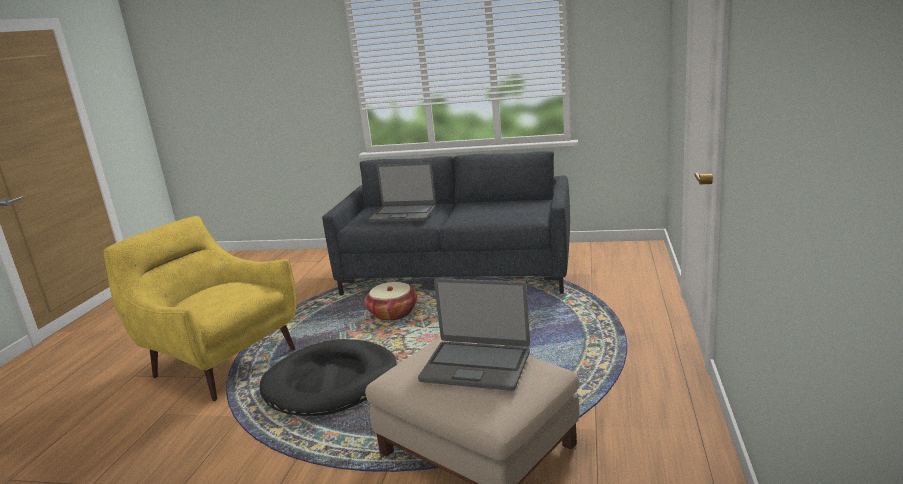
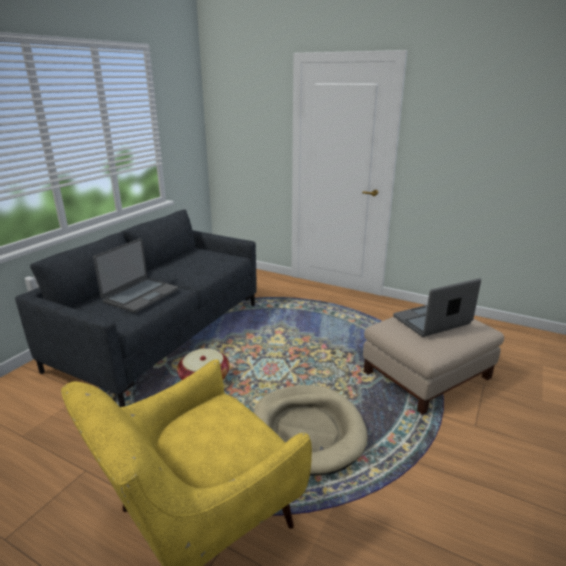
camera: 75 degrees left, 5 degrees up
(331, 382) = (307, 431): black dog bed -> beige dog bed
(476, 366) = (432, 321): laptop -> laptop turned 150 degrees counterclockwise

